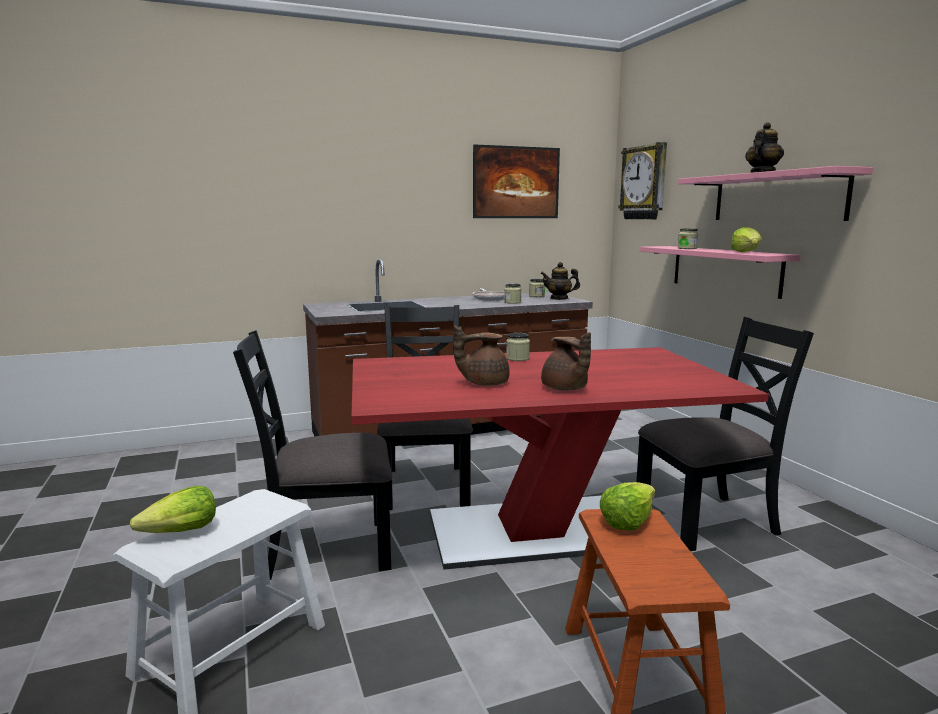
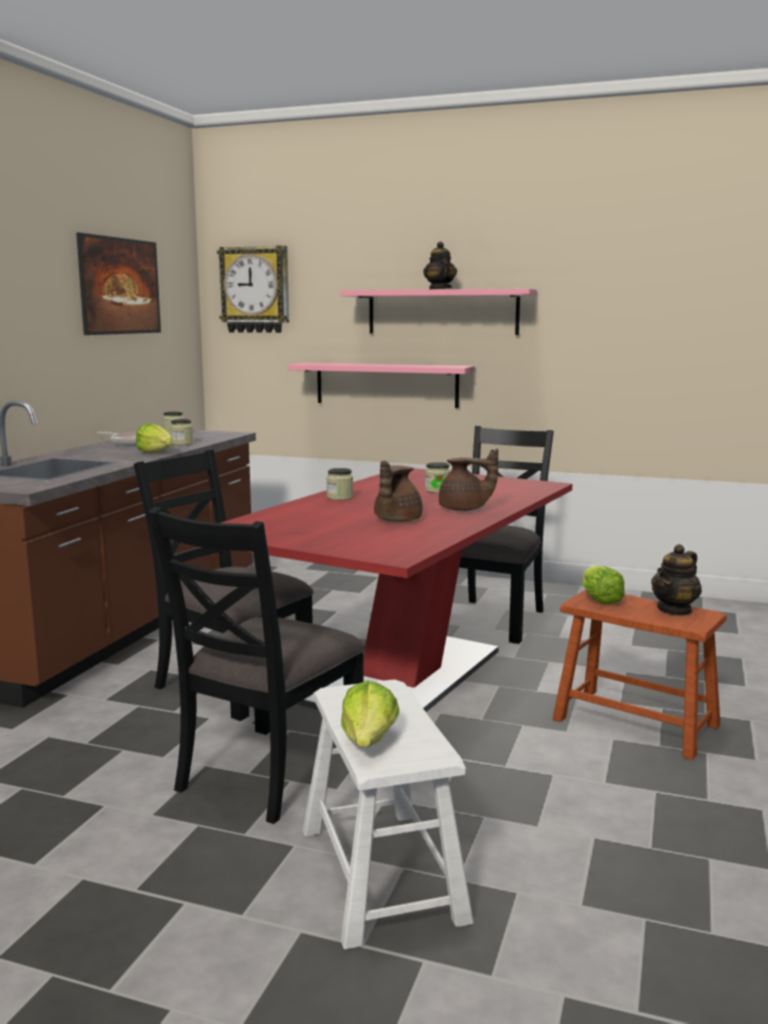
camera: 50 degrees left, 0 degrees up
(559, 298) = (209, 433): teapot -> teapot (675, 610)
(687, 248) = (351, 364): jar -> jar (437, 490)
(747, 252) = (430, 366): lettuce -> lettuce (156, 453)

